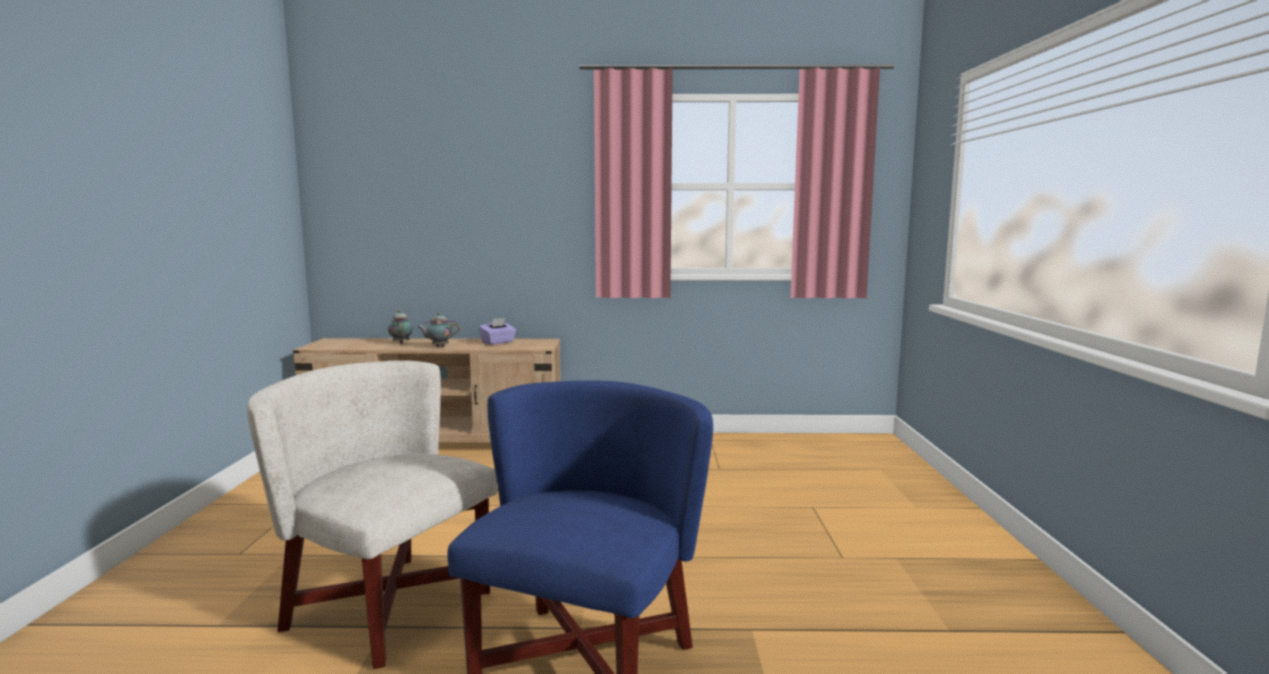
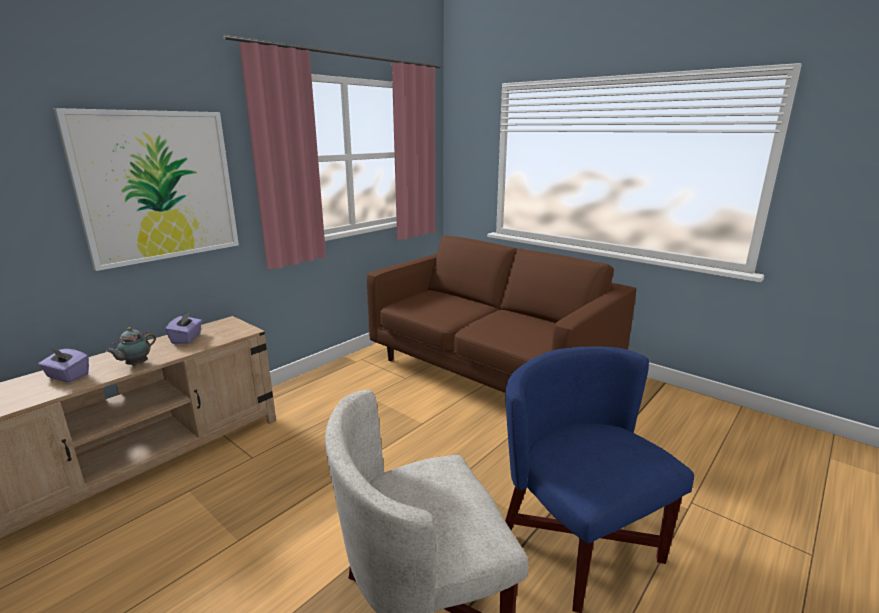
camera: 50 degrees left, 10 degrees up
(401, 343) = (67, 376): teapot -> purple tissue box
(511, 203) = (158, 186): none -> picture
(831, 499) = (490, 370): none -> brown sofa

